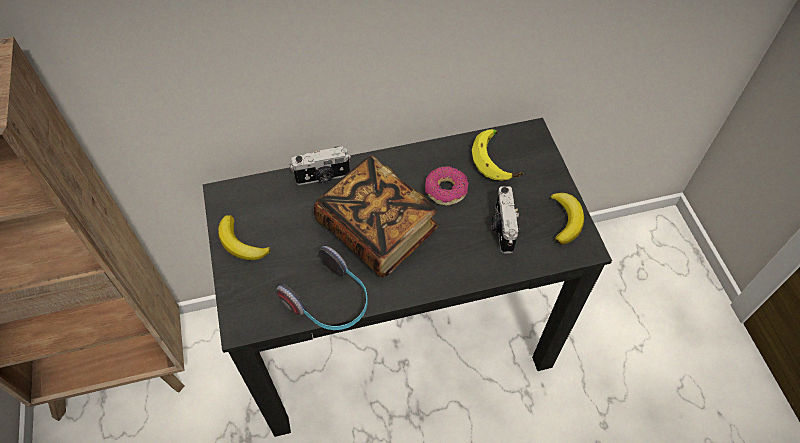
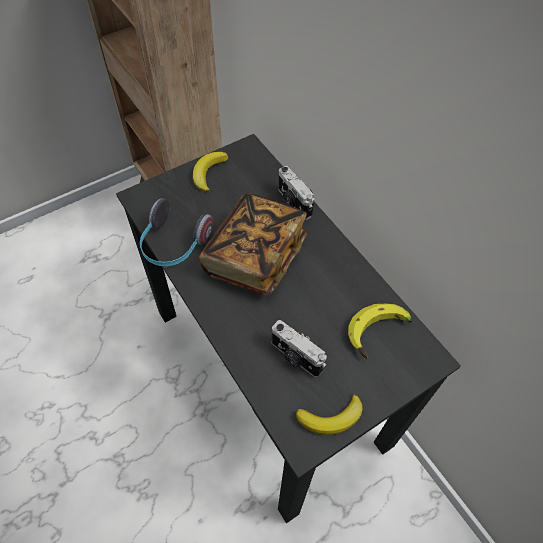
camera: 70 degrees right, 0 degrees up
(445, 190) = (320, 297): donut -> none
(502, 228) = (295, 357): camera -> camera turned 120 degrees counterclockwise

